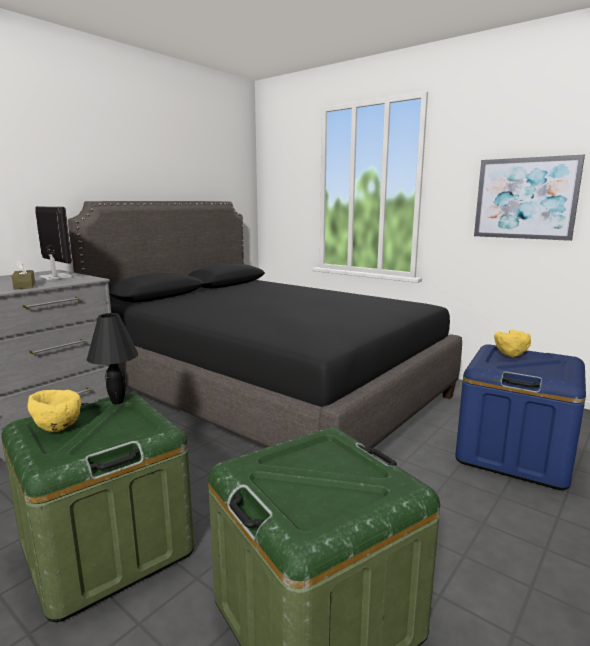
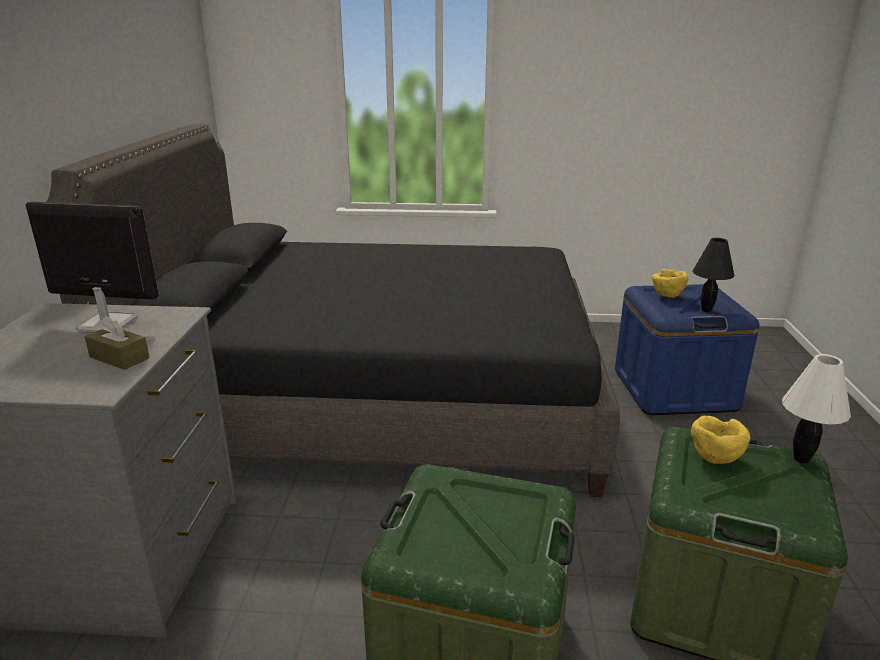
camera: 35 degrees left, 10 degrees up
(58, 428) = (442, 544): yellow bowl -> yellow bowl (714, 458)
(117, 402) = (440, 484): black table lamp -> black table lamp (706, 310)
(400, 484) = (800, 459): none -> white table lamp
(525, 198) = (615, 113): picture -> none

